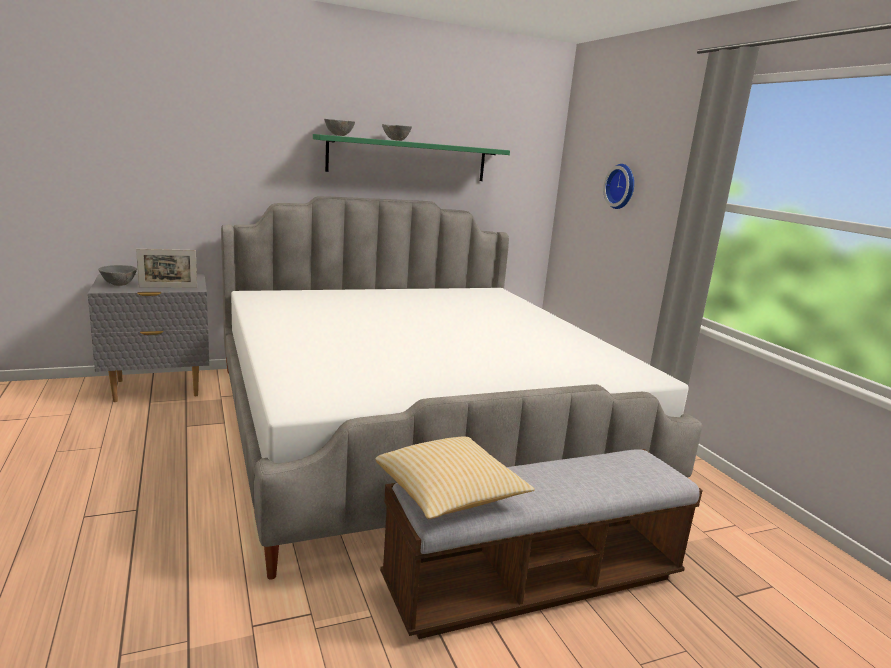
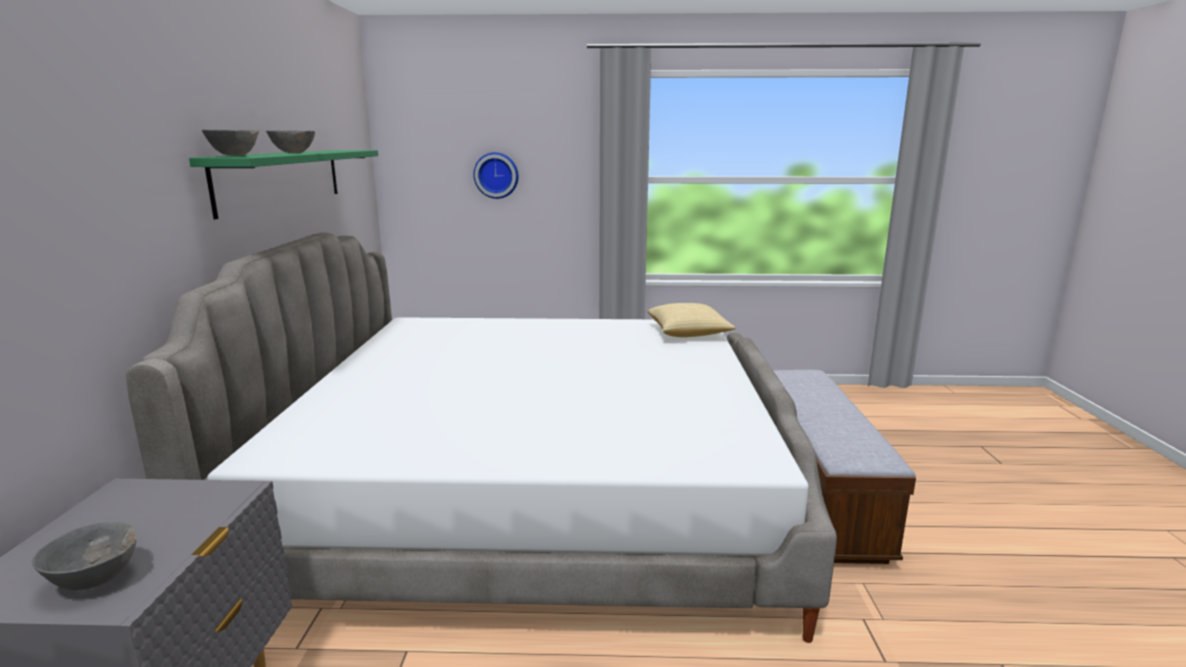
camera: 65 degrees left, 0 degrees up
(168, 287) = (196, 518): picture frame -> none
(449, 495) = (857, 448): pillow -> pillow (689, 333)

